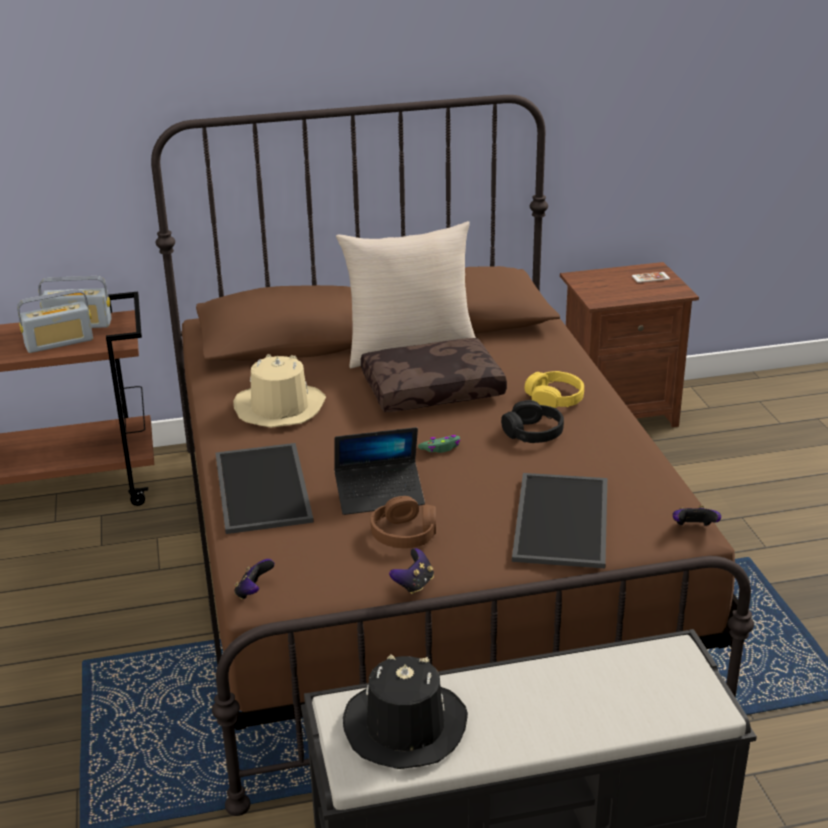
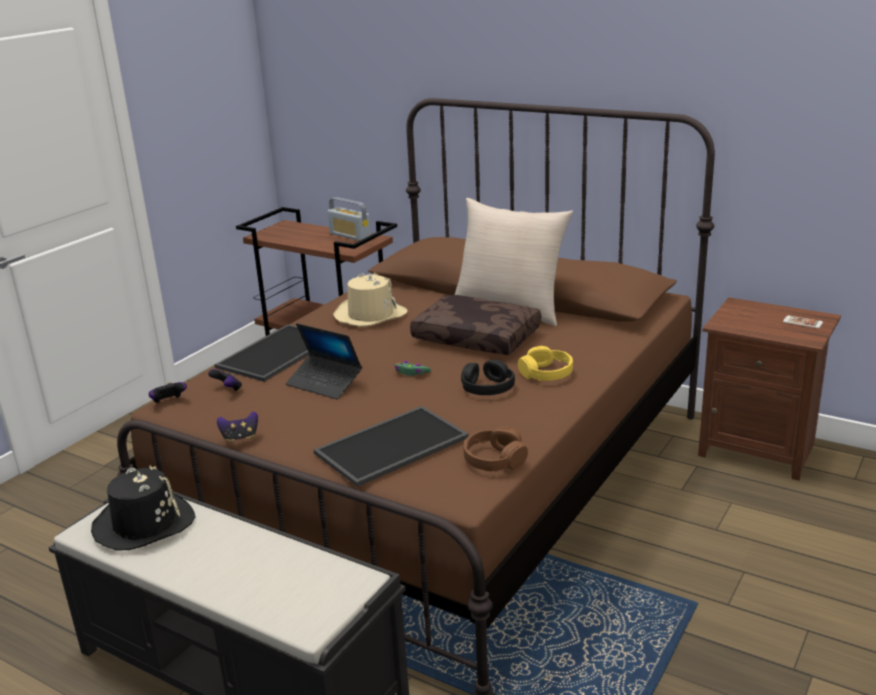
camera: 45 degrees right, 5 degrees down
(59, 343) = (323, 242): radio -> none
(404, 534) = (294, 410): brown headphones -> brown headphones (494, 460)
(693, 528) = (469, 495): game controller -> game controller (228, 390)

